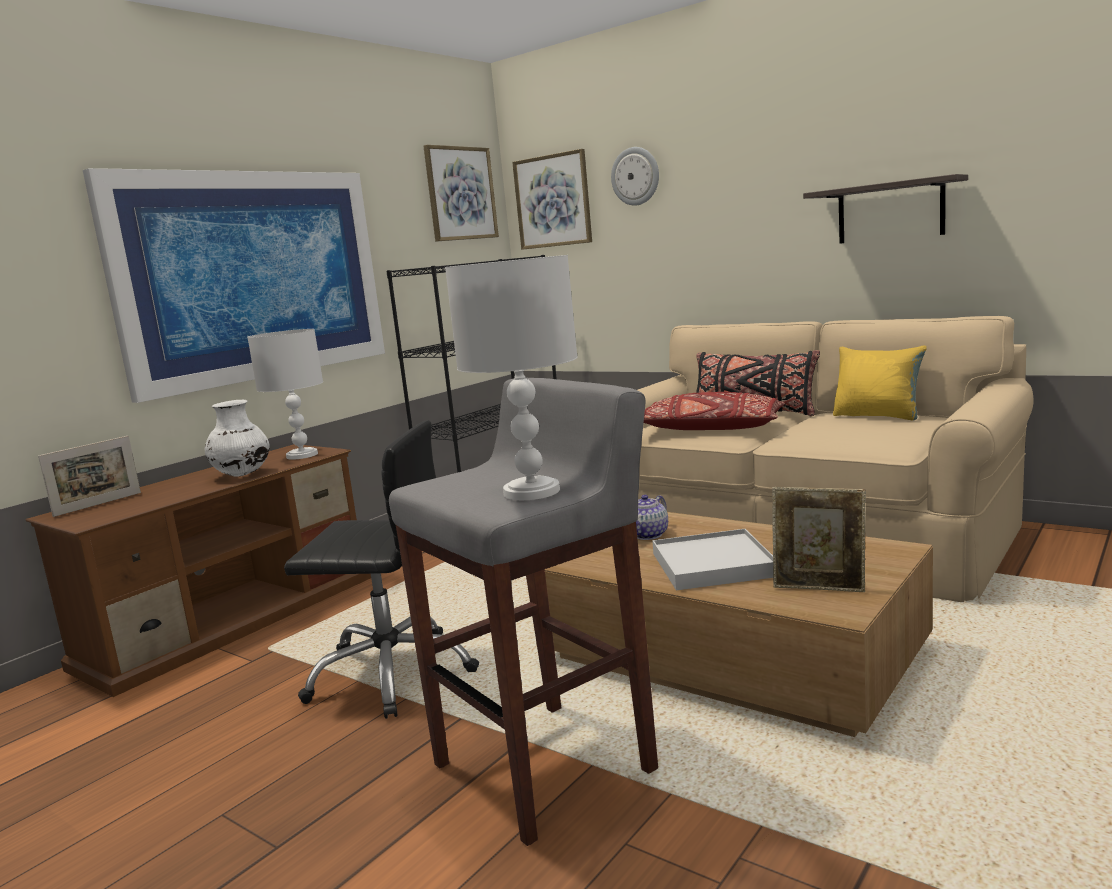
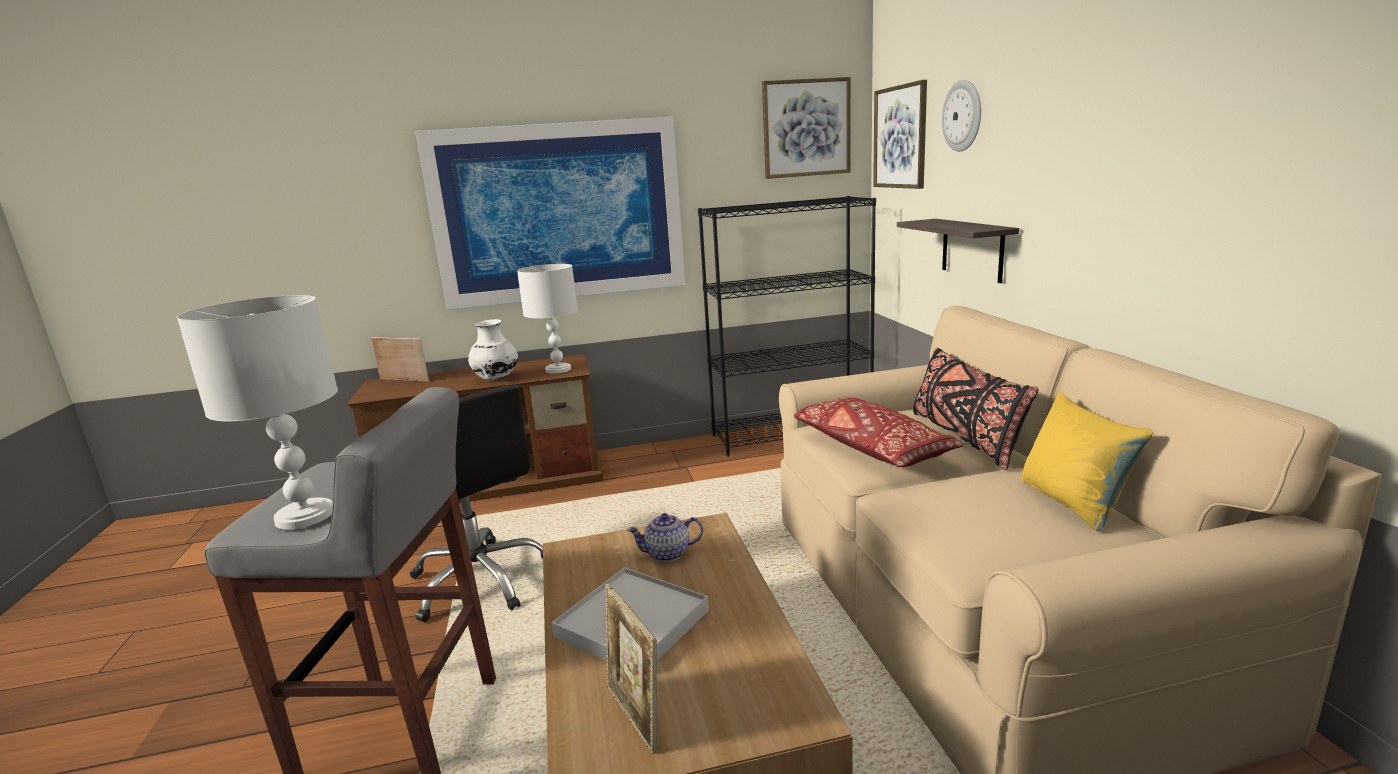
camera: 40 degrees right, 5 degrees up
(98, 504) = (404, 380): picture frame -> picture frame turned 150 degrees counterclockwise
(890, 211) = (1221, 202): shelf -> shelf (972, 249)

